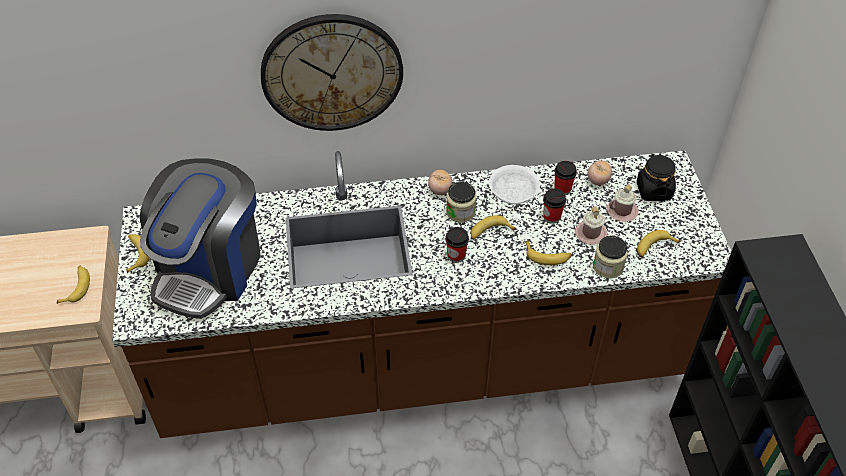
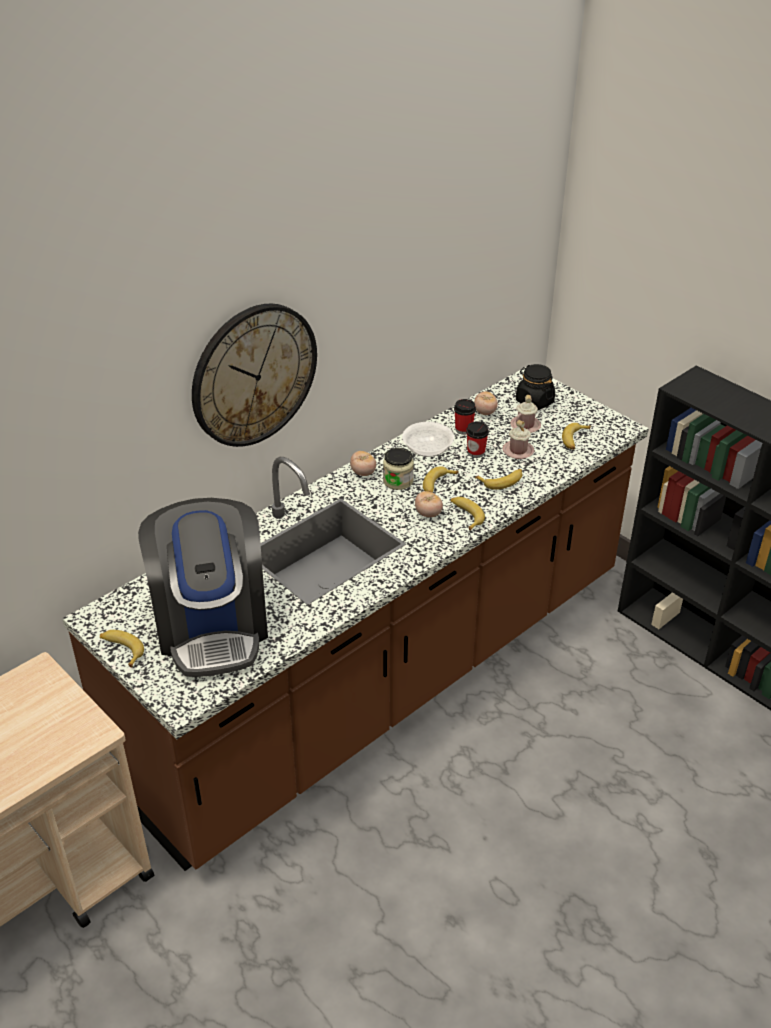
camera: 35 degrees left, 10 degrees down
(76, 287) = (68, 718): banana -> banana (465, 515)
(456, 256) = (428, 513): cup -> tomato
(608, 267) = (555, 468): jar -> none

